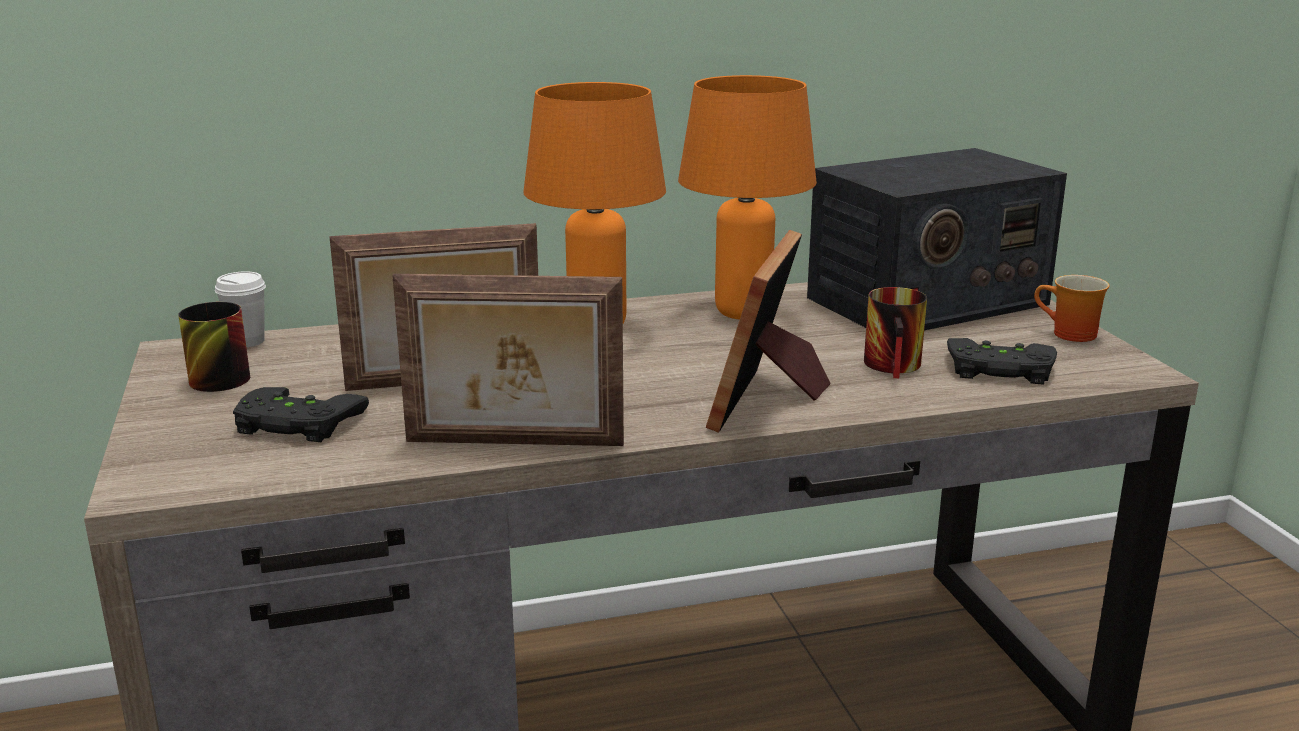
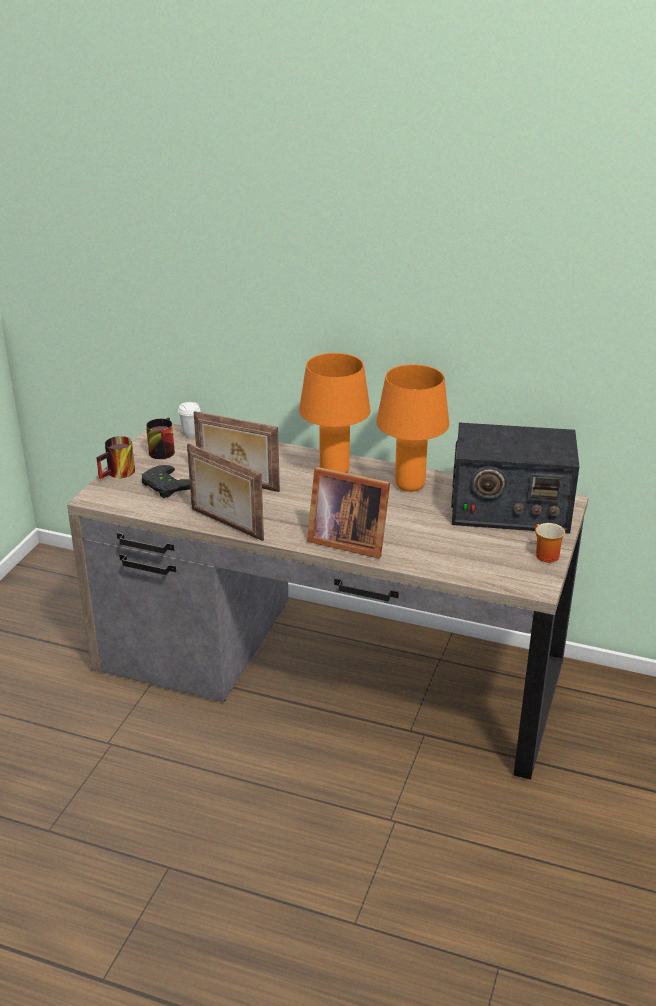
camera: 35 degrees right, 10 degrees up
(768, 401) = (346, 540): picture frame -> picture frame turned 120 degrees counterclockwise
(898, 367) = (430, 543): mug -> mug (119, 474)
(999, 370) = (472, 562): black game controller -> none

